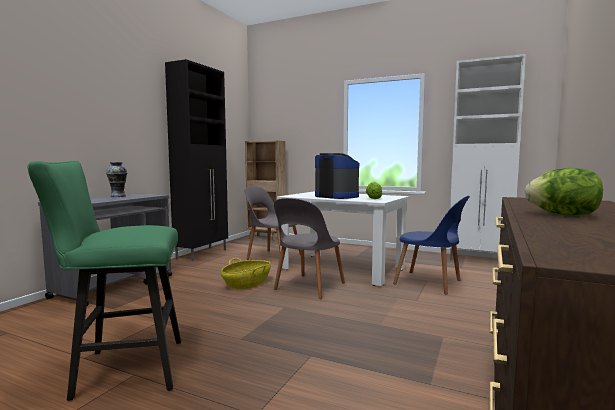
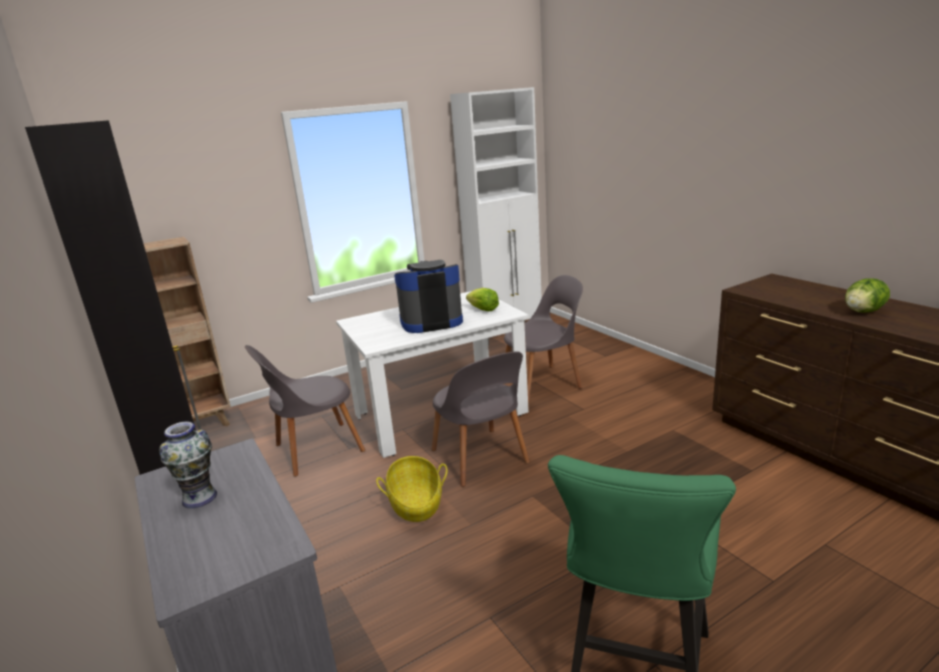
camera: 55 degrees left, 15 degrees up
(430, 283) = (543, 383): blue chair -> grey chair

